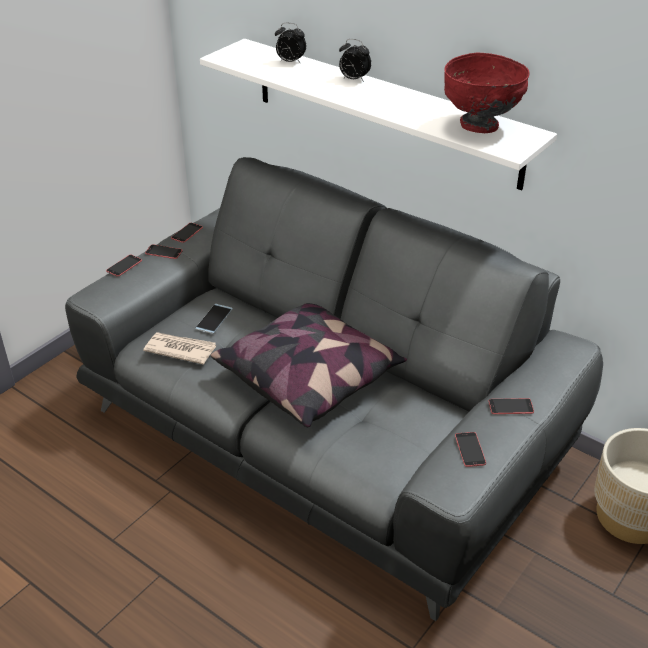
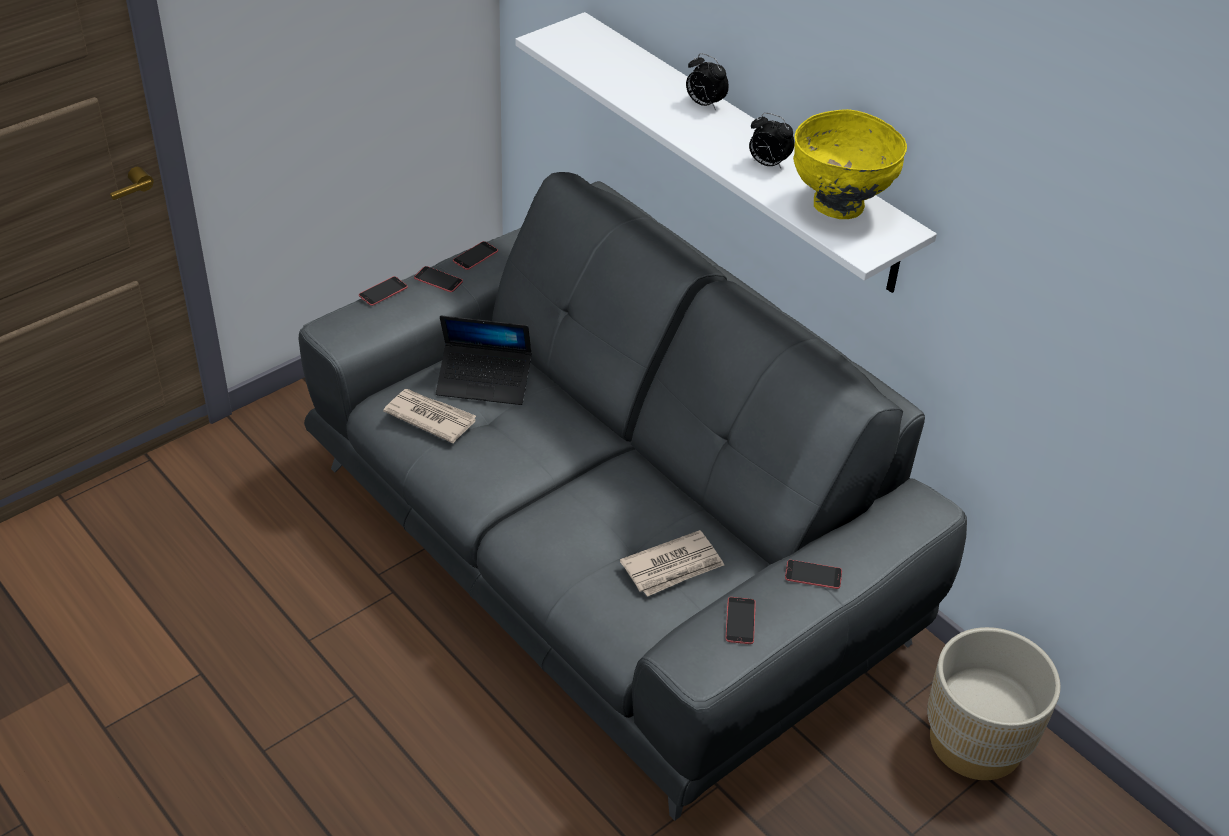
camera: 10 degrees right, 5 degrees up
(214, 319) = (484, 381): phone -> laptop
(290, 62) = (631, 62): alarm clock -> alarm clock (767, 164)
(309, 377) = (582, 484): pillow -> none
(397, 423) = (673, 567): none -> newspaper
(479, 126) = (838, 206): red bowl -> yellow bowl

